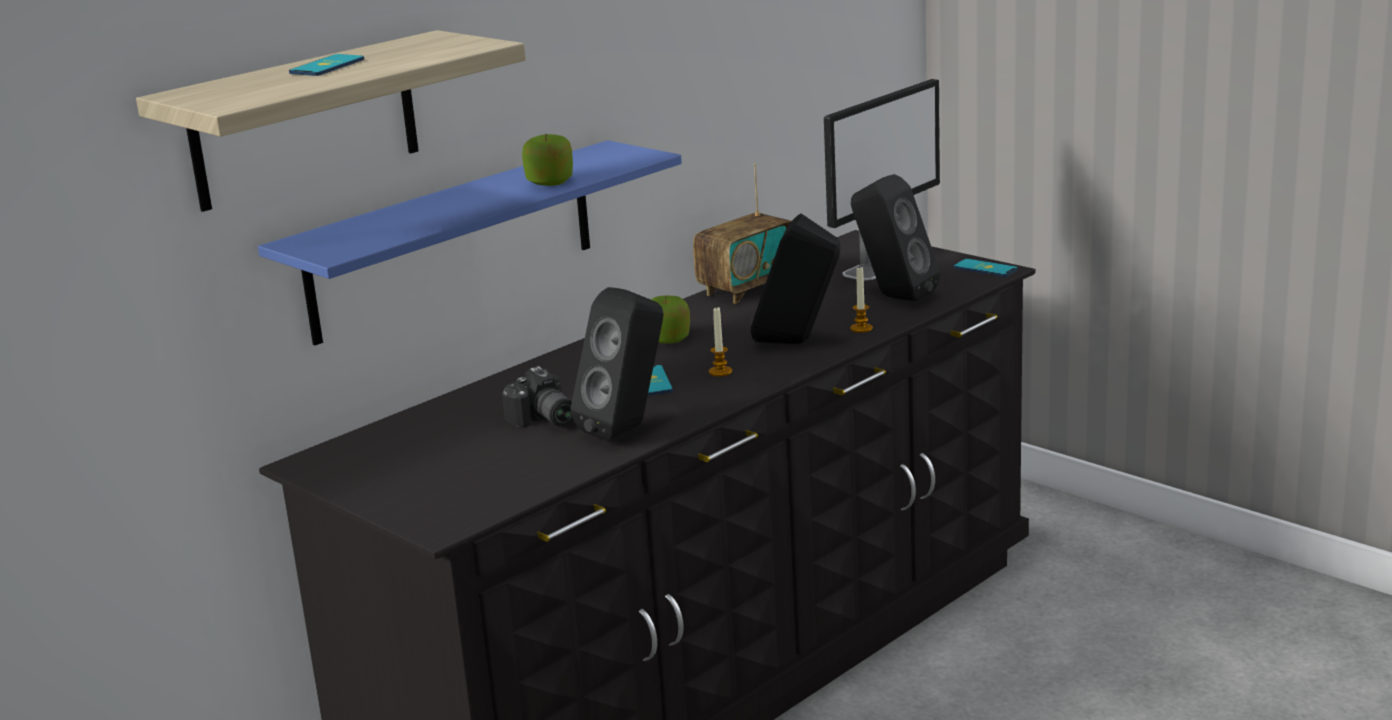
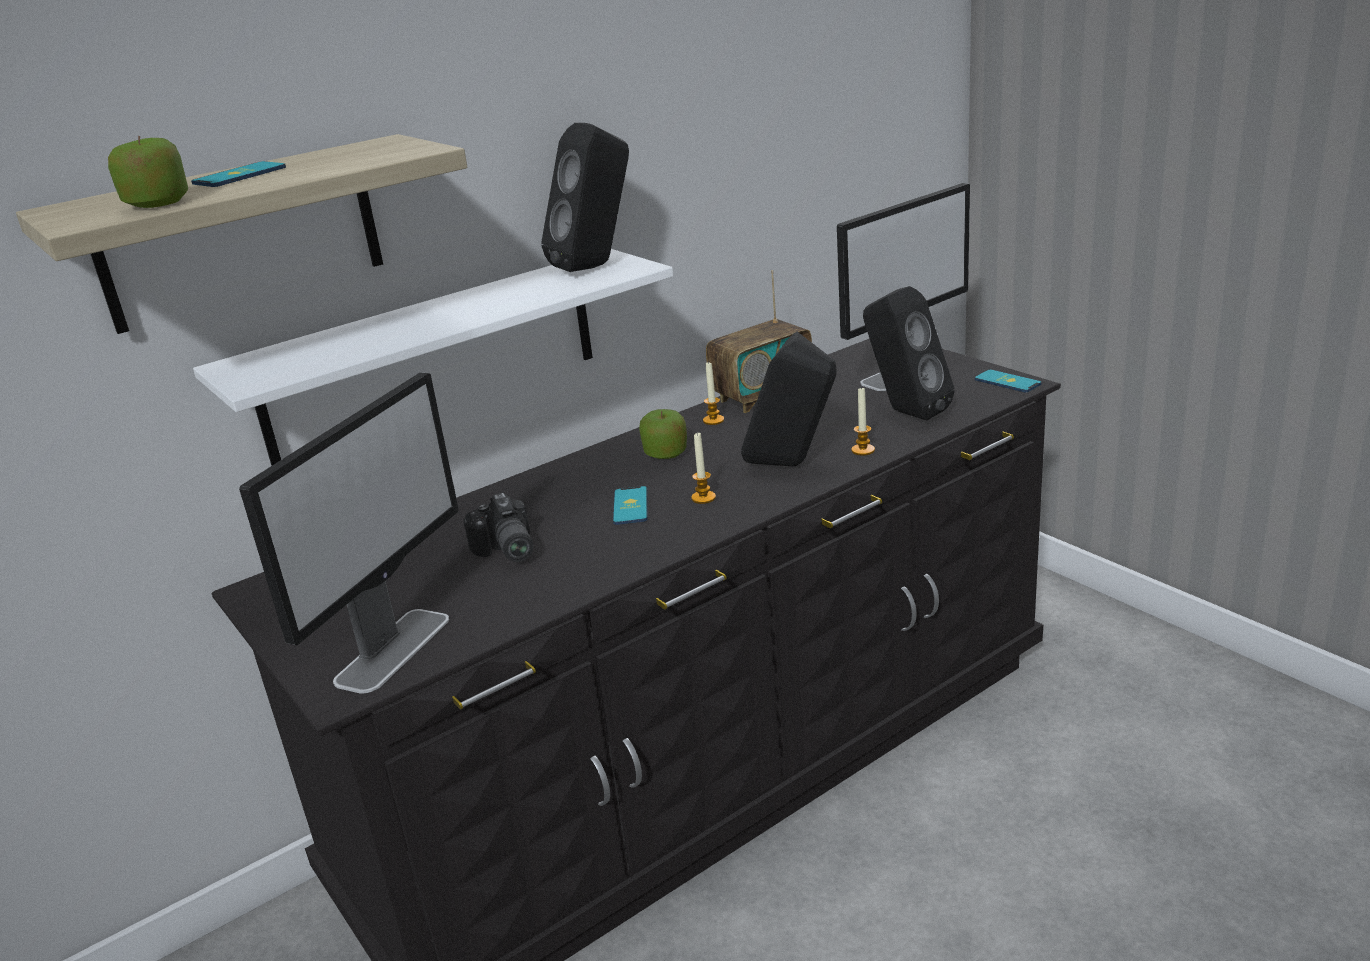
camera: 10 degrees right, 5 degrees up
(453, 241) = (432, 355): blue shelf -> white shelf
(474, 495) = (394, 649): none -> monitor
(549, 182) = (523, 297): apple -> apple (157, 203)
(627, 429) = (584, 568): black speaker -> black speaker (597, 266)
(705, 310) = (713, 420): none -> candle

